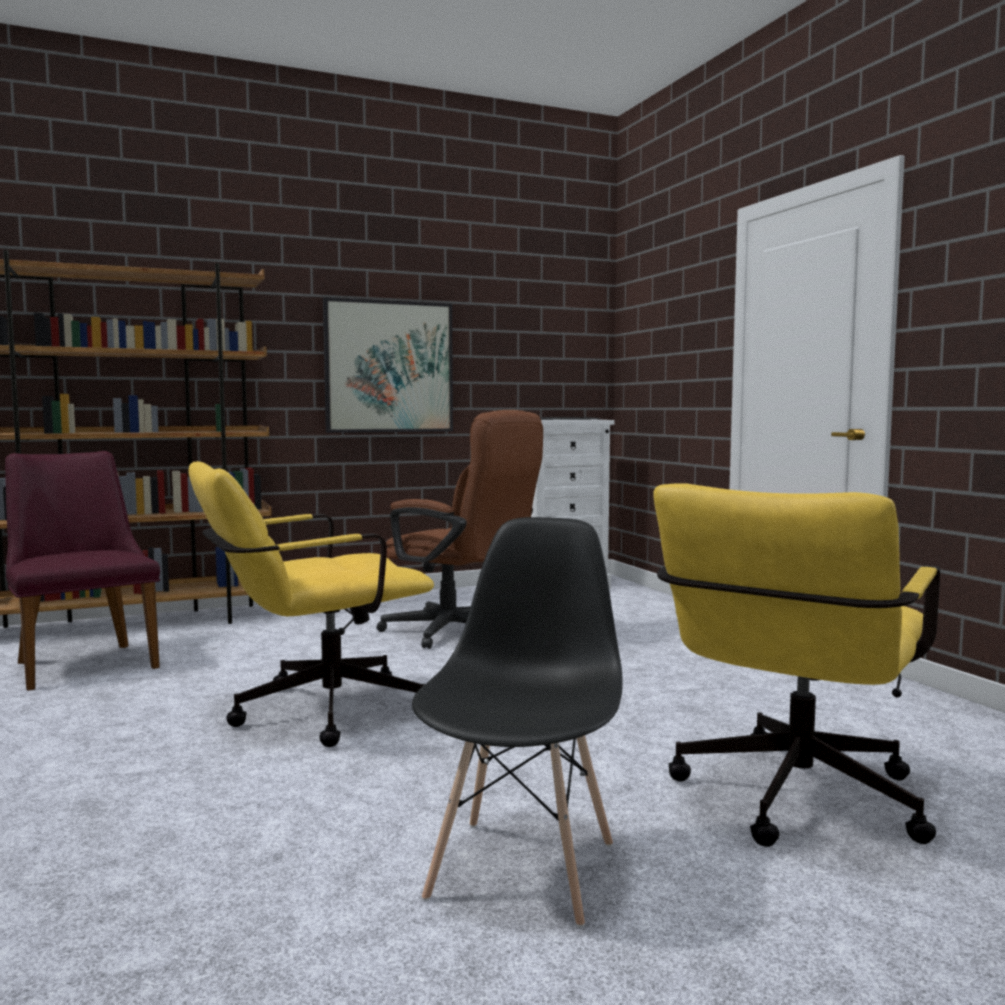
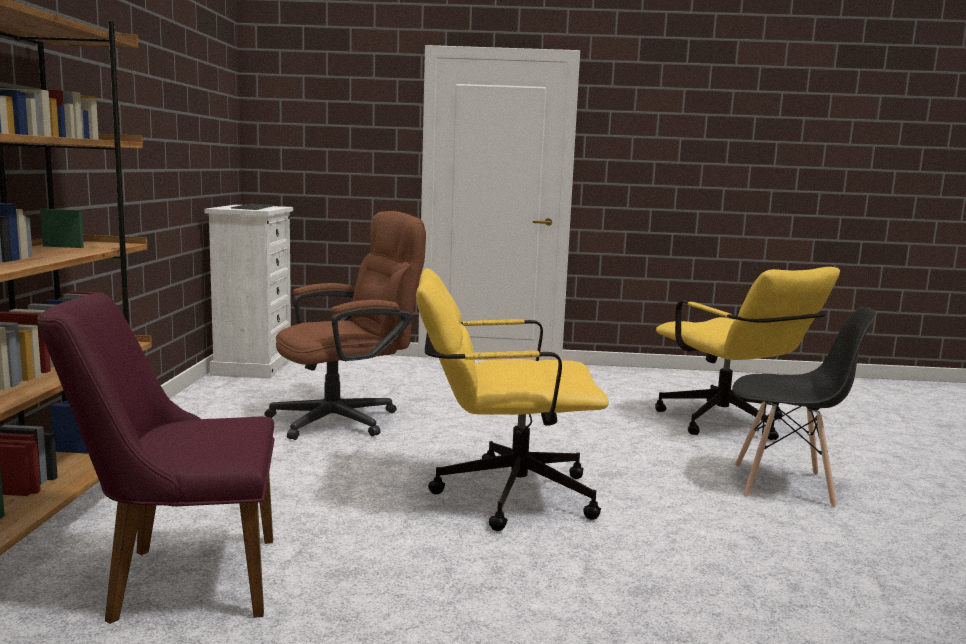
camera: 65 degrees left, 5 degrees up
(313, 713) = (501, 494): yellow office chair -> yellow office chair turned 90 degrees clockwise
(389, 367) = (137, 153): picture -> none
(523, 869) = (783, 485): black chair -> black chair turned 150 degrees clockwise

